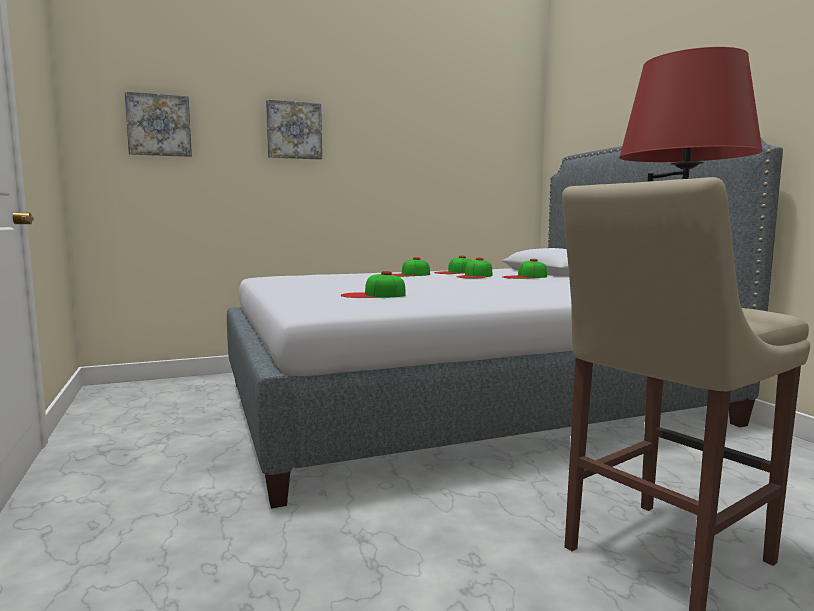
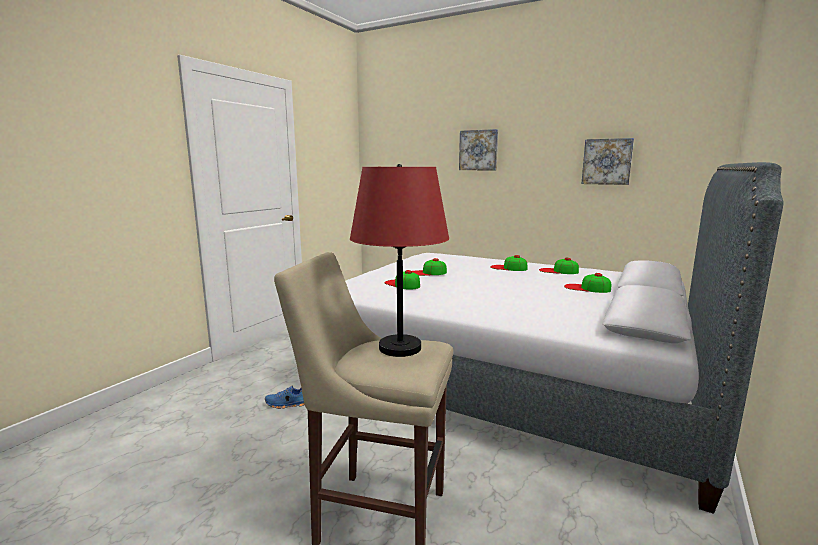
camera: 50 degrees right, 5 degrees up
(159, 125) = (402, 153): picture -> picture (607, 161)
(303, 538) = (286, 404): none -> blue shoe
(475, 276) = (545, 279): cap -> cap (427, 273)

